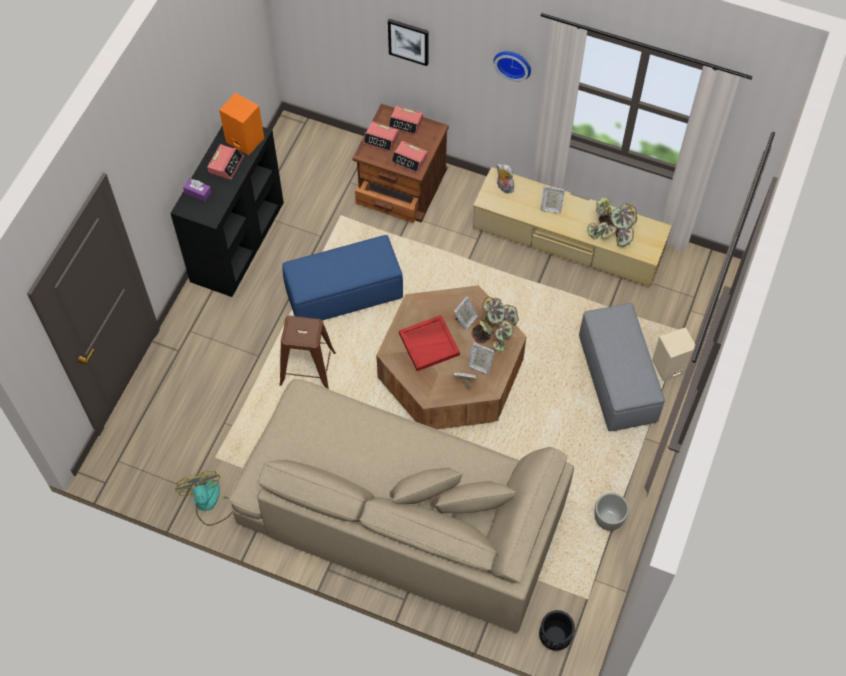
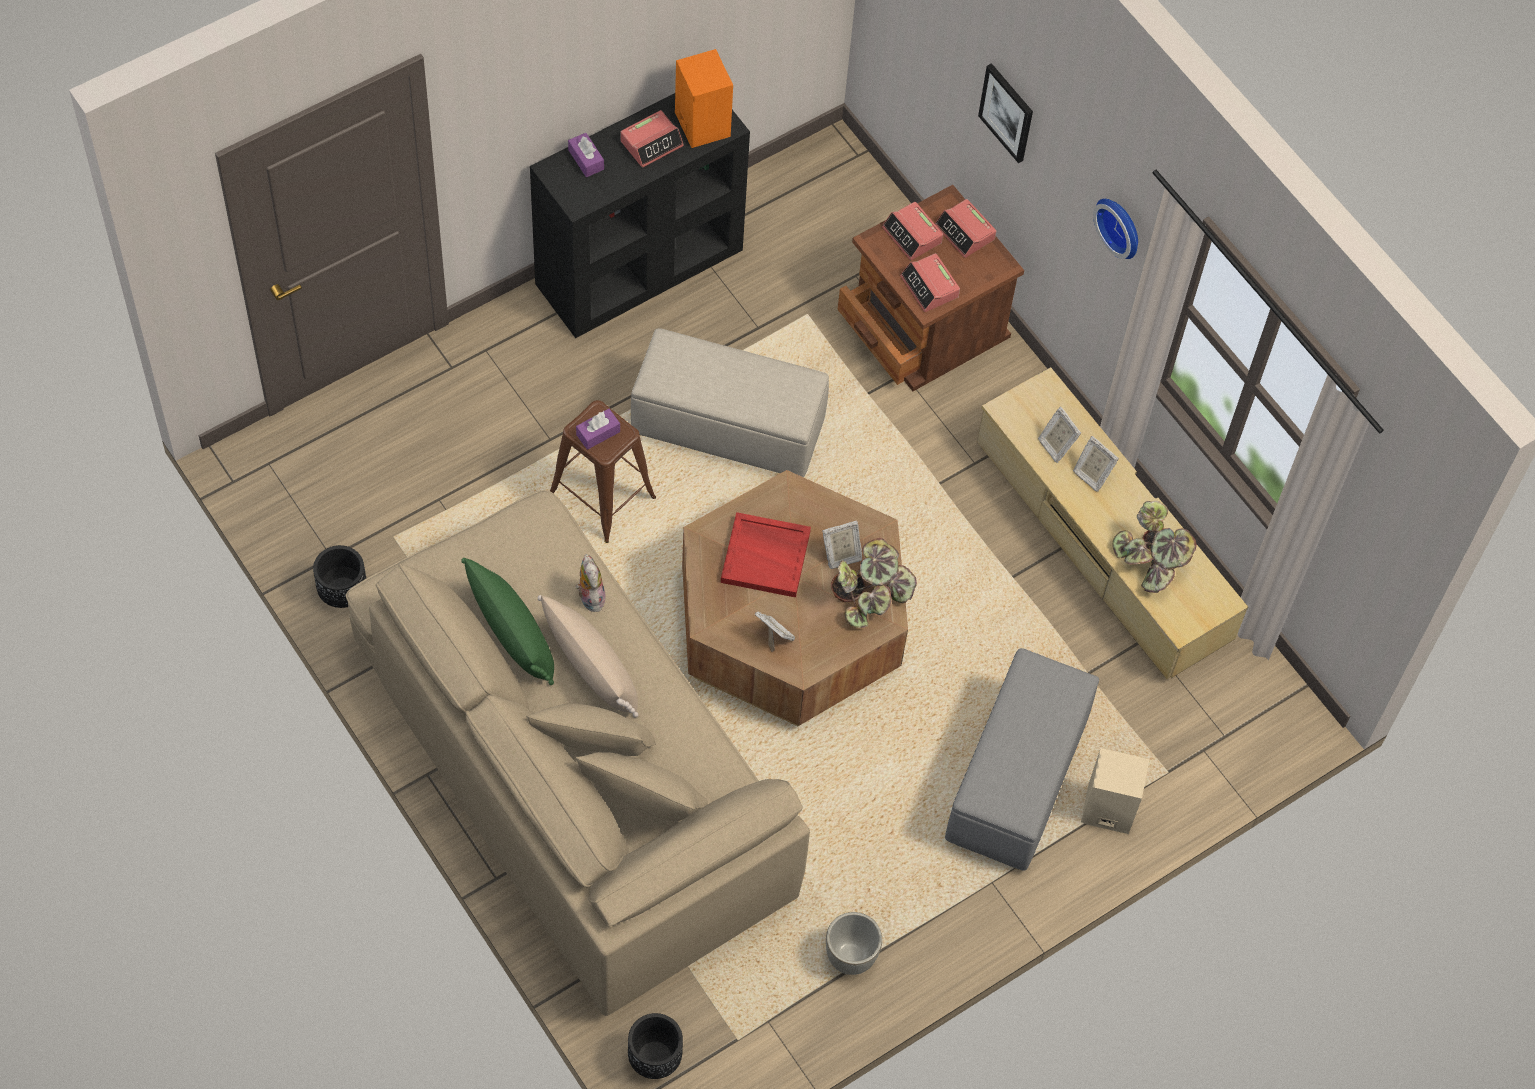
camera: 30 degrees right, 0 degrees up
(209, 503) = (342, 592): fan -> black planter
(301, 333) = (598, 433): none -> purple tissue box
(335, 464) = (512, 632): none -> green pillow
(345, 294) = (729, 427): blue ottoman -> beige ottoman
(390, 455) = (591, 667): none -> beige pillow
(480, 364) = (813, 627): picture frame -> picture frame (1056, 445)
(504, 187) = (1045, 407): plush toy -> plush toy (589, 597)

